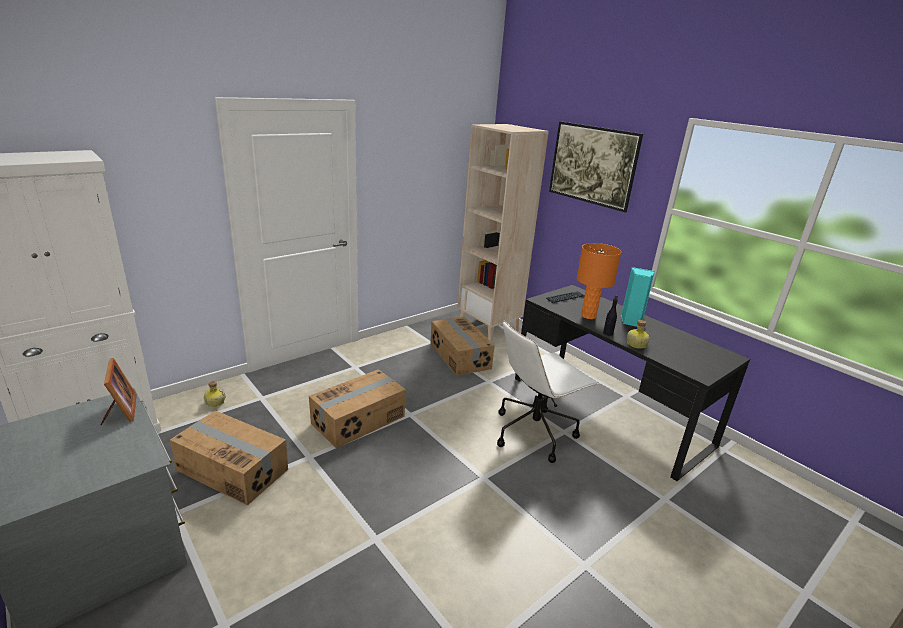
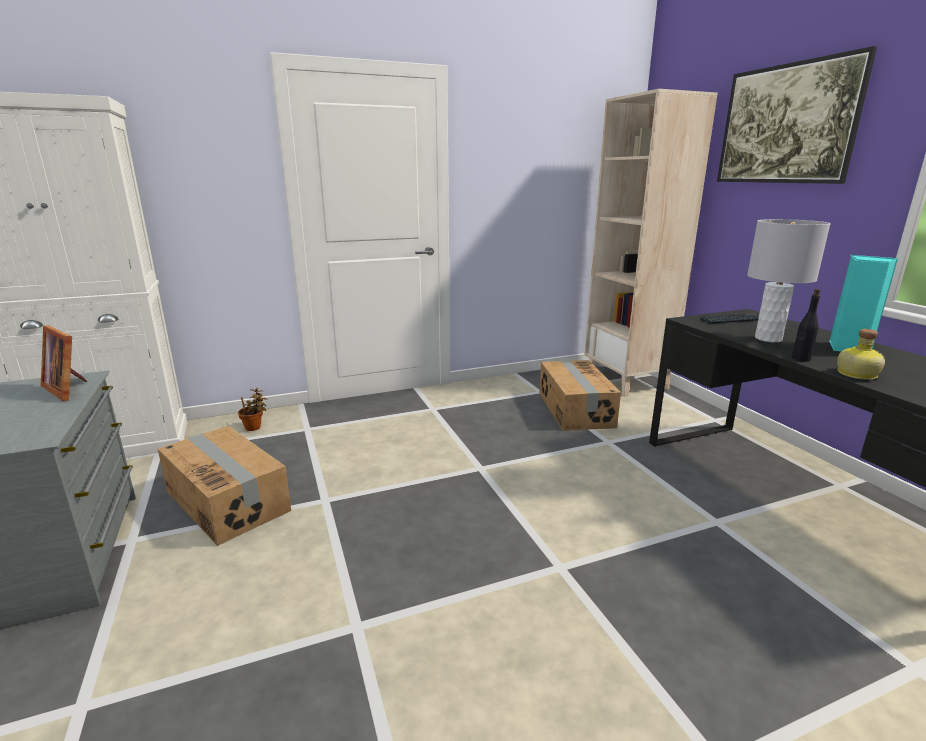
camera: 20 degrees right, 5 degrees down
(121, 411) = (69, 388): picture frame -> picture frame turned 135 degrees clockwise
(215, 402) = (255, 427): bottle -> potted plant
(359, 420) = (409, 466): cardboard box -> none
(535, 432) = (665, 516): white office chair -> none
(588, 316) = (768, 338): orange table lamp -> grey table lamp

